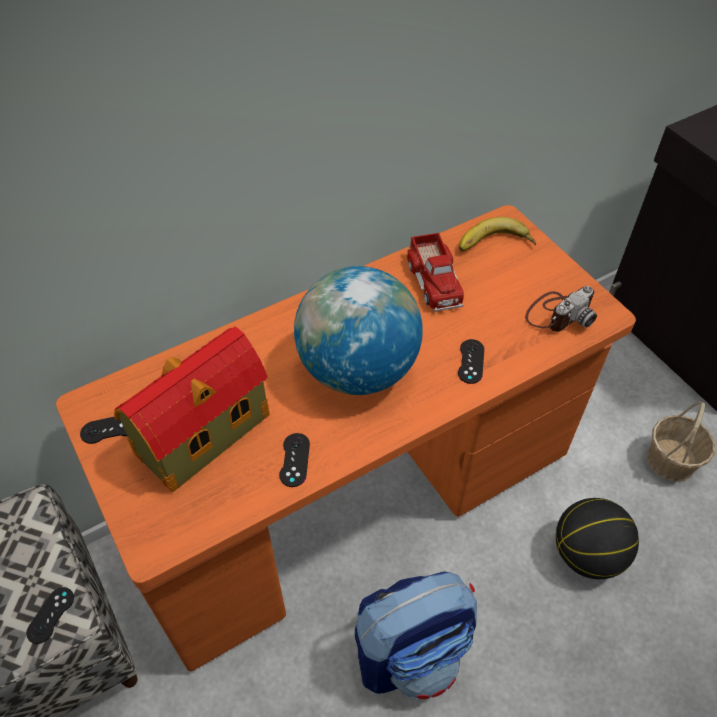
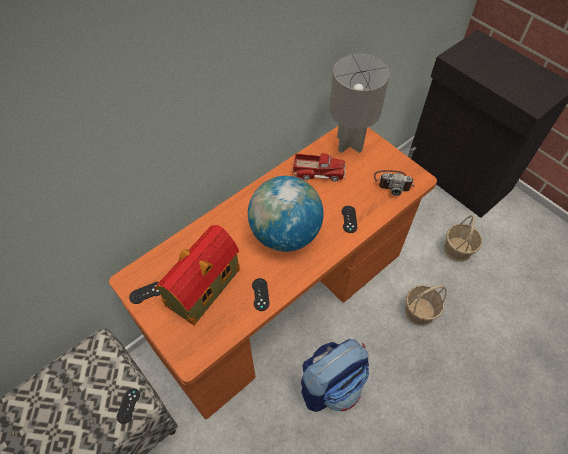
camera: 10 degrees left, 5 degrees up
(435, 280) = (318, 171): toy truck -> toy truck turned 60 degrees counterclockwise
(495, 245) = (349, 144): banana -> grey table lamp
(558, 313) = (393, 182): camera -> camera turned 60 degrees clockwise
(586, 554) = (419, 311): basketball -> basket

